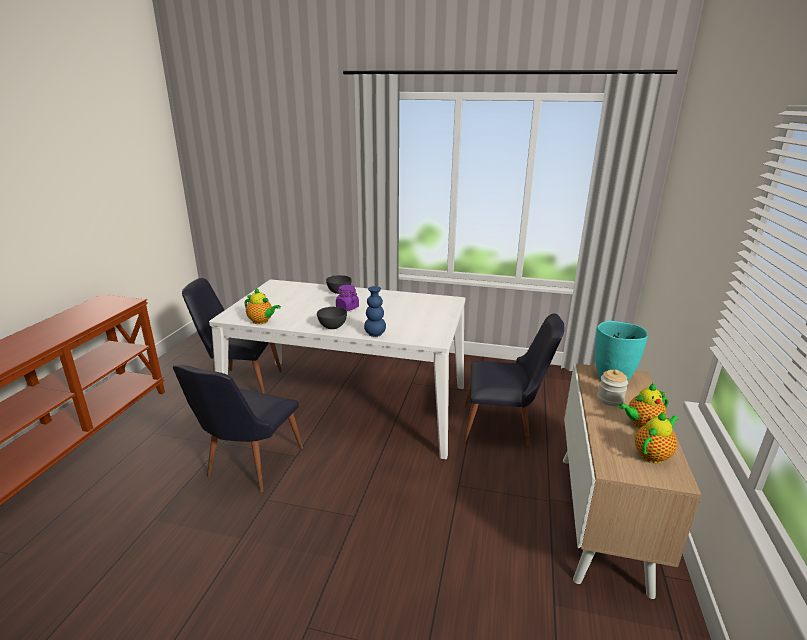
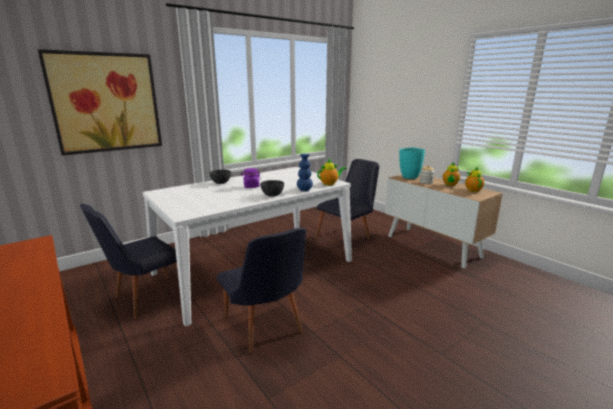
camera: 50 degrees left, 5 degrees down
(262, 321) = (219, 208): teapot -> teapot (330, 183)
(286, 180) = (106, 103): none -> picture

